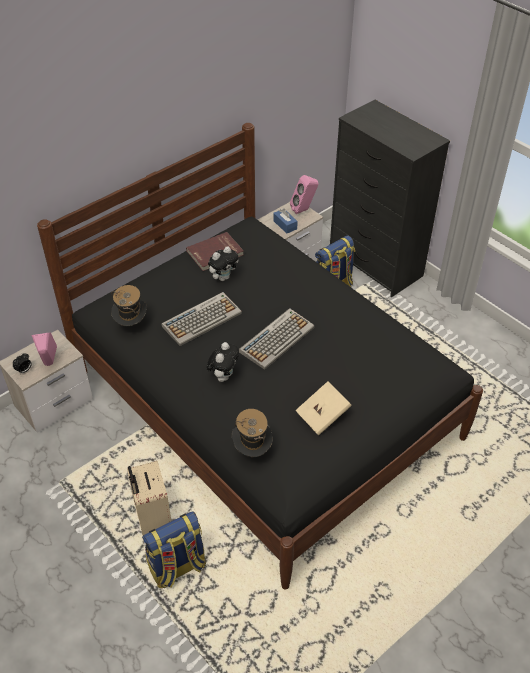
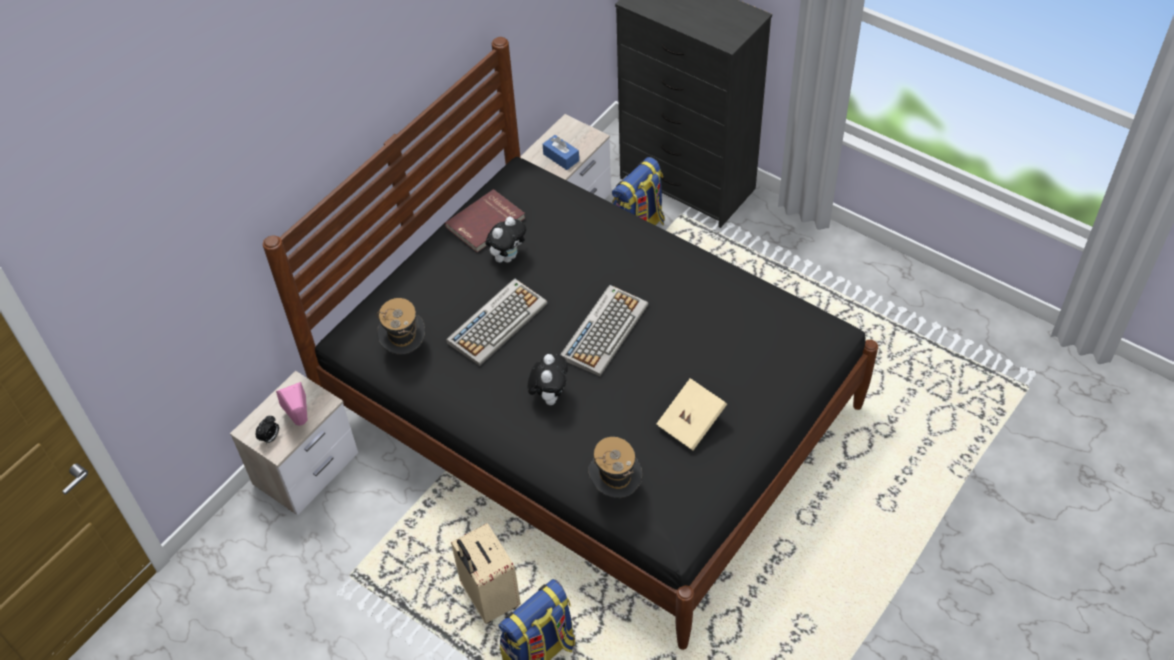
camera: 10 degrees left, 5 degrees up
(304, 210) = (581, 130): pink speaker -> none

